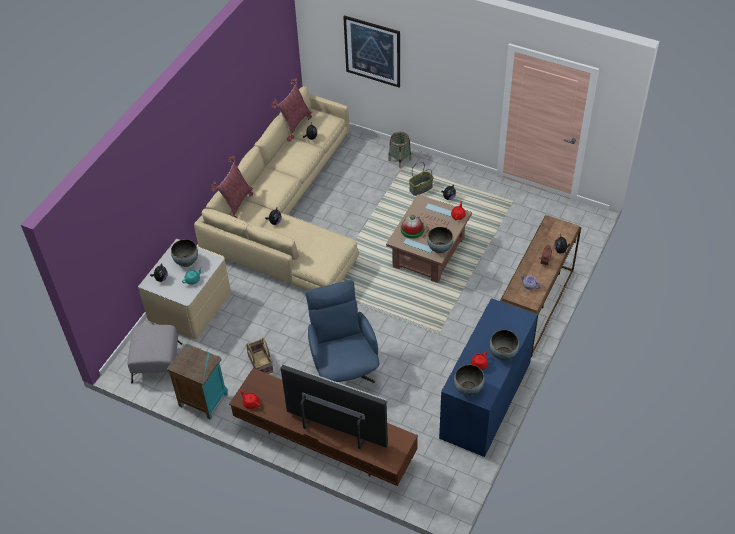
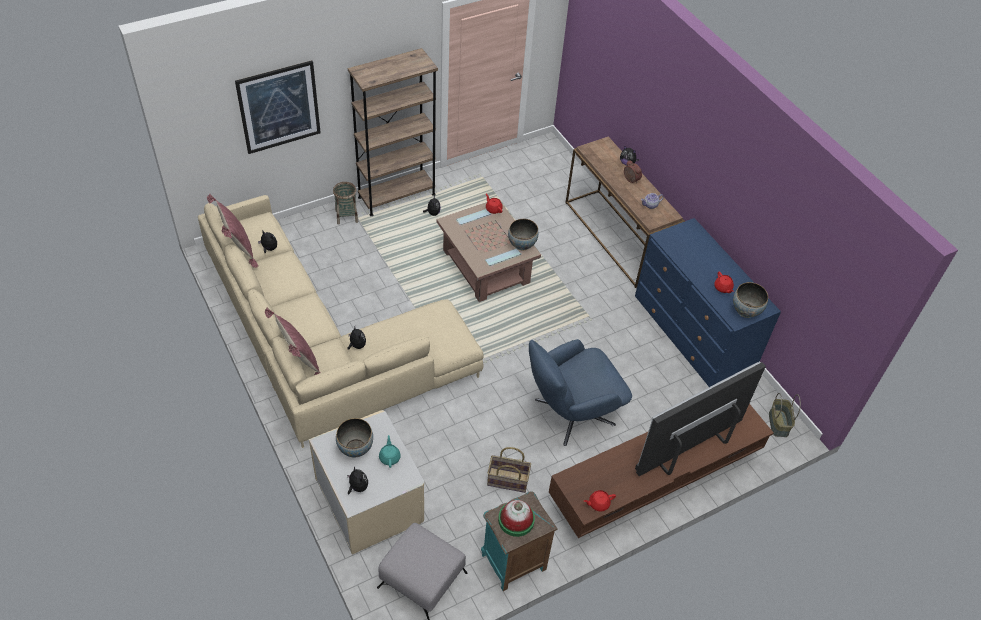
camera: 60 degrees left, 0 degrees up
(343, 368) = (572, 413): blue armchair -> blue armchair turned 45 degrees counterclockwise
(412, 229) = (479, 249): hat -> hat (516, 520)
(421, 189) = (401, 224): basket -> basket (779, 424)
(444, 171) = (396, 196): none -> brown bookcase
(503, 354) = (722, 265): bowl -> none

